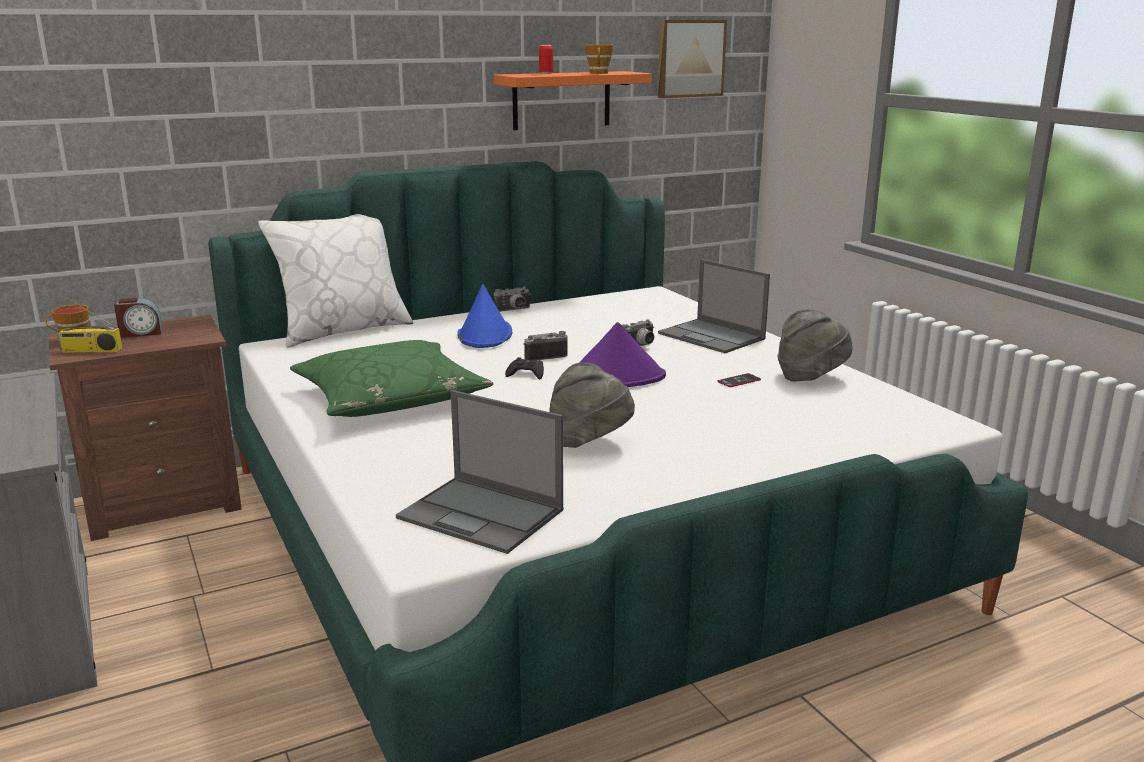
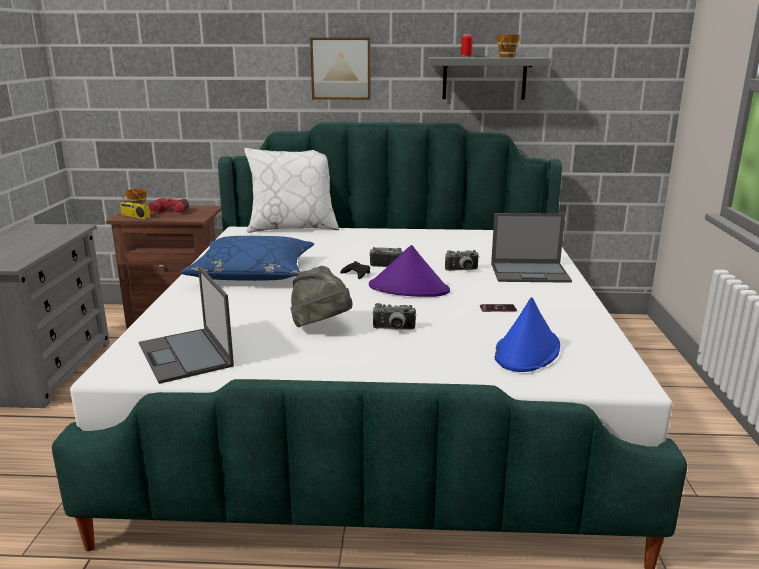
camera: 30 degrees right, 0 degrees up
(140, 333) = (172, 210): alarm clock -> red binoculars
(390, 398) = (252, 273): green pillow -> blue pillow
(484, 335) = (371, 244): blue hat -> blue hat (527, 351)
(513, 310) = (416, 231): camera -> camera (394, 329)
(561, 100) = (484, 78): orange shelf -> grey shelf
(689, 58) = (605, 48): picture -> picture (341, 68)
(712, 336) = (530, 273): laptop -> laptop turned 75 degrees counterclockwise
(811, 377) = (562, 318): grey hat -> none

